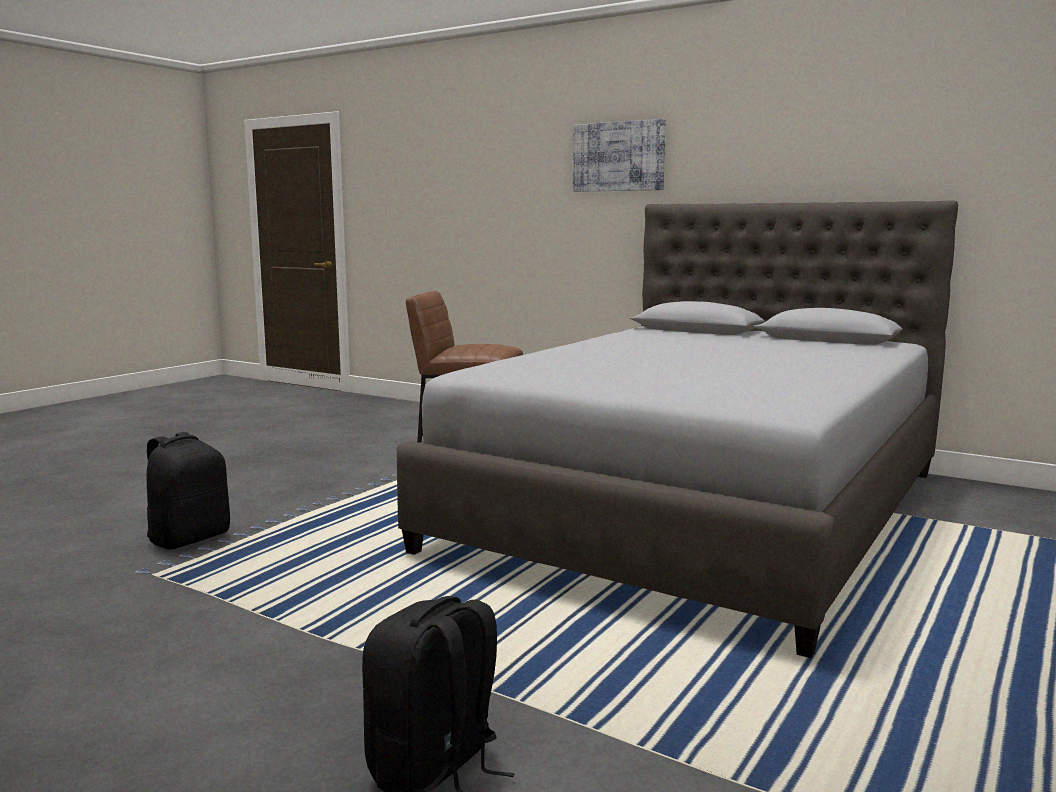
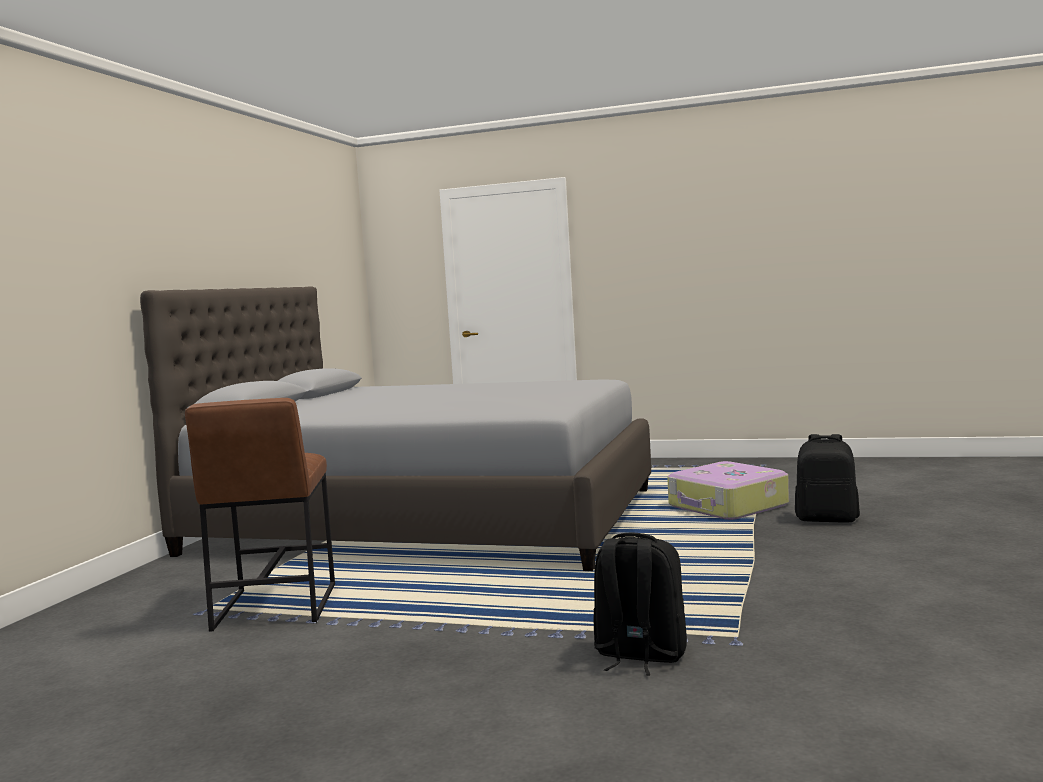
camera: 105 degrees left, 5 degrees down
(618, 156) = (89, 233): picture -> none
(624, 701) = (727, 506): none -> suitcase

